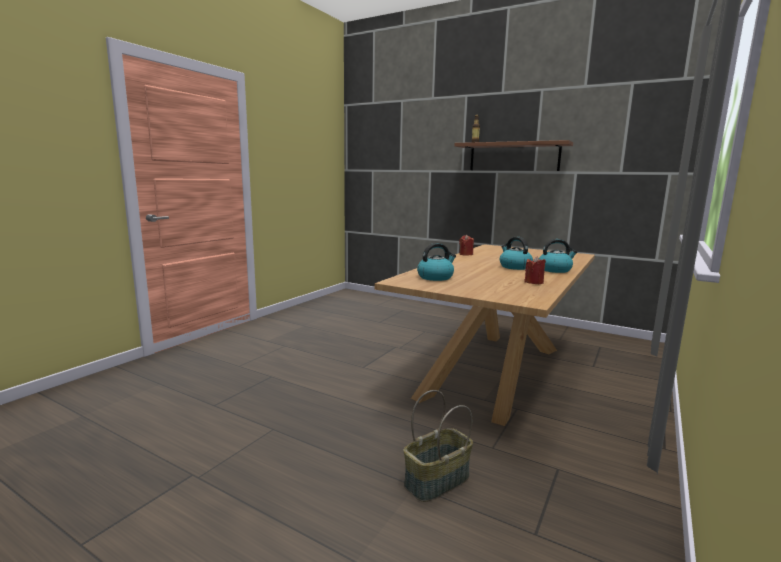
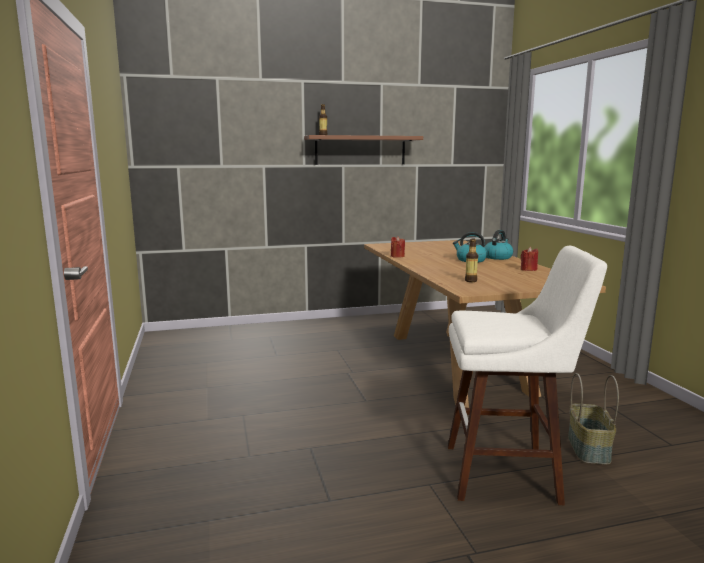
camera: 45 degrees left, 0 degrees up
(331, 454) = (508, 473): none -> white stool
(435, 277) = (470, 281): kettle -> bottle

